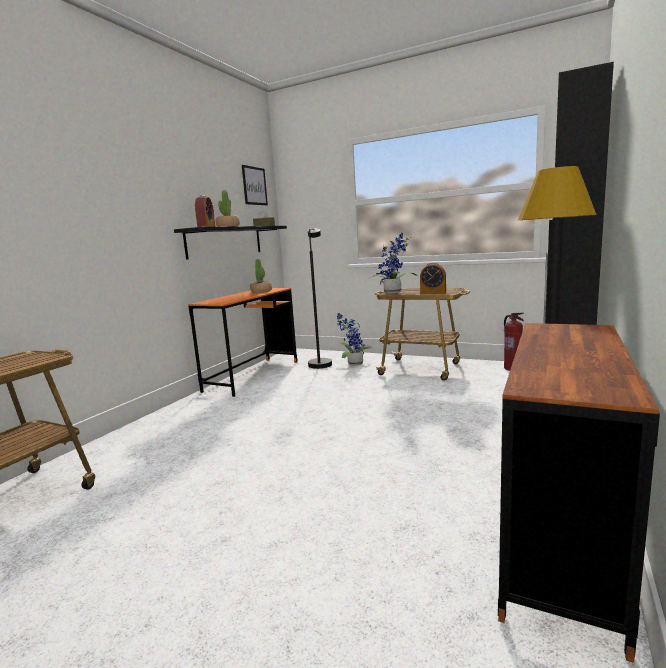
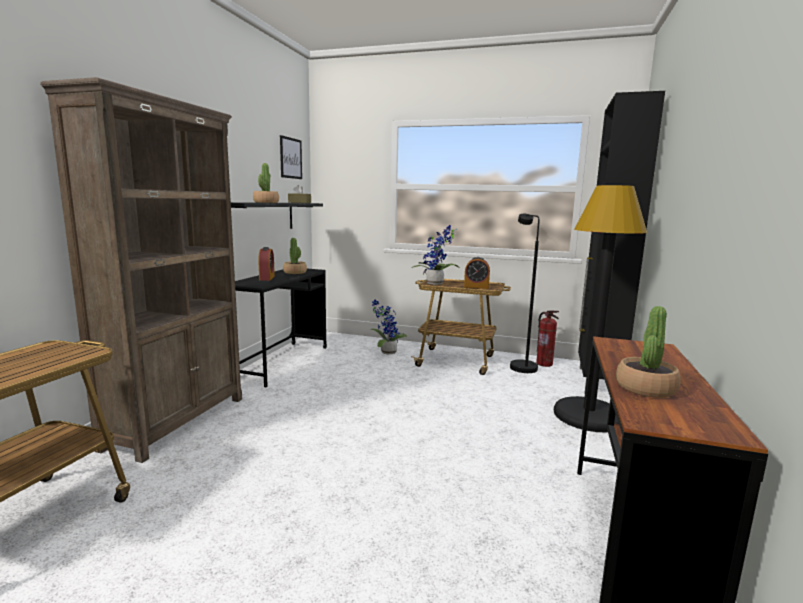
camera: 10 degrees left, 0 degrees up
(151, 426) = (178, 421): none -> brown bookcase
(206, 227) = (245, 202): alarm clock -> alarm clock (267, 278)
(253, 376) = (281, 362): orange desk -> black desk
(320, 363) = (352, 349): black floor lamp -> black floor lamp (521, 365)
(551, 361) = (645, 388): none -> potted plant

